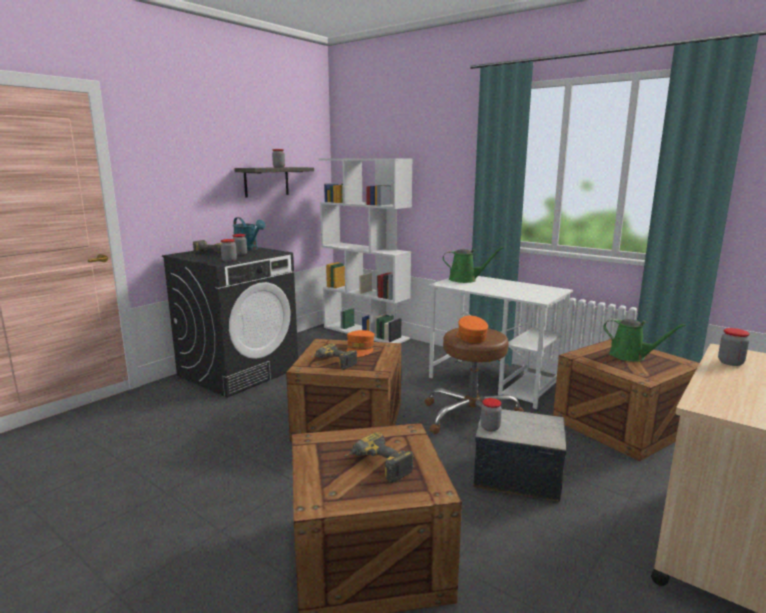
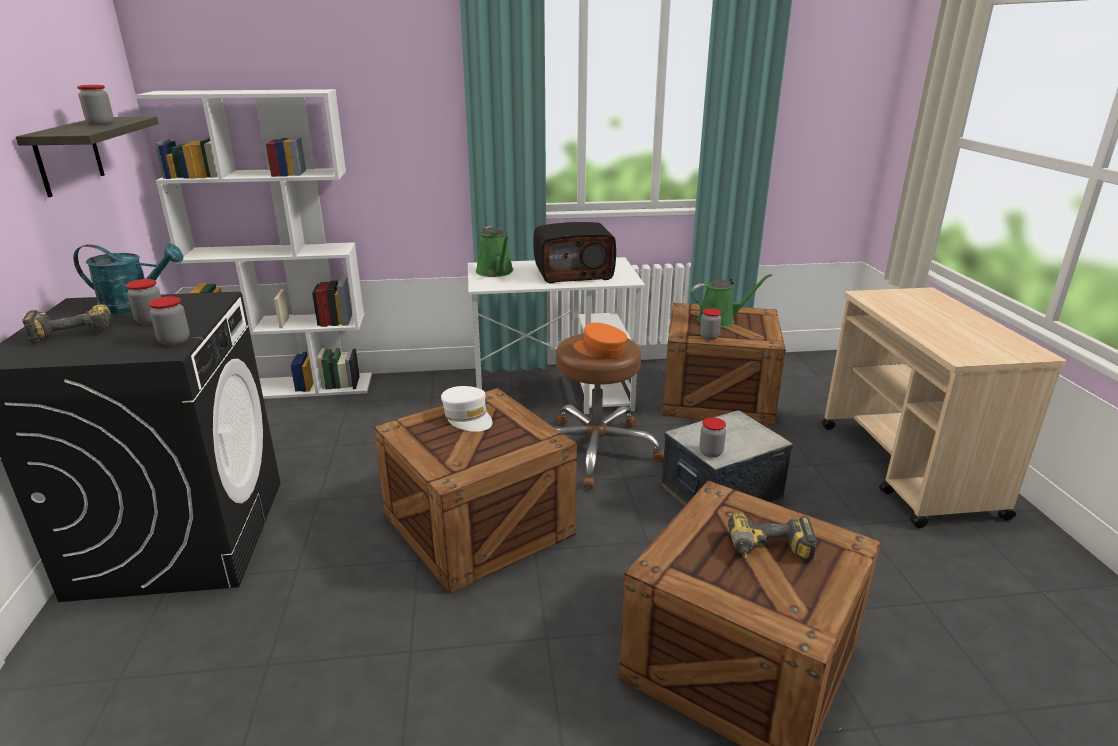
camera: 45 degrees left, 10 degrees up
(333, 363) = (475, 453): power drill -> none
(360, 349) = (468, 417): orange cap -> white cap
(465, 280) = (496, 272): green watering can -> green watering can turned 105 degrees clockwise
(512, 289) = (574, 273): none -> radio
(730, 362) = (892, 307): jar -> jar (709, 337)

